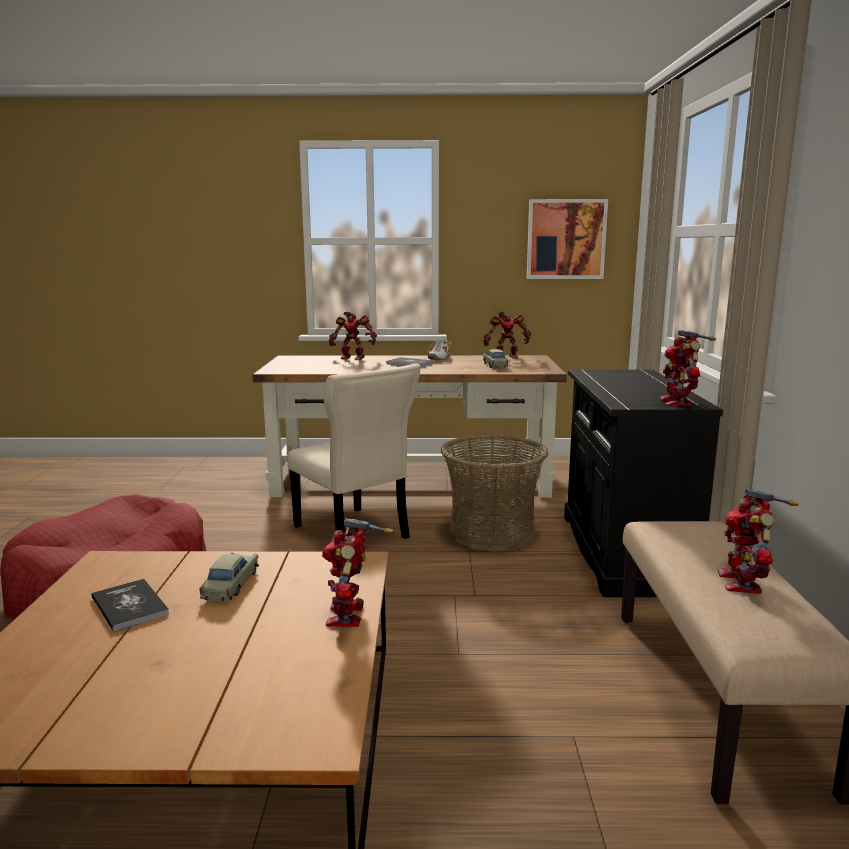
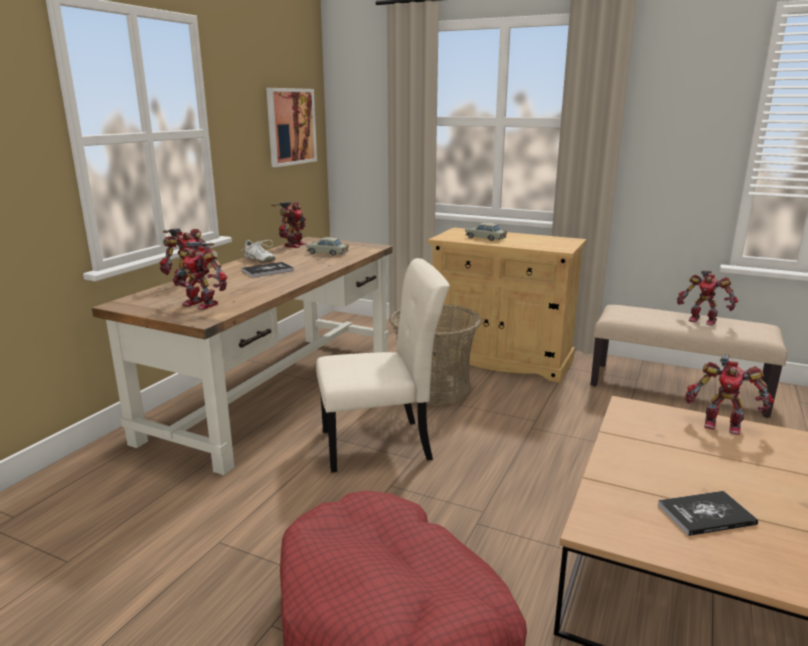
camera: 65 degrees left, 5 degrees up
(230, 585) = (666, 463): beige toy car -> beige toy car (485, 238)
(623, 552) = (500, 359): black cabinet -> beige cabinet
(678, 402) = (562, 241): toy robot -> toy robot (202, 304)

